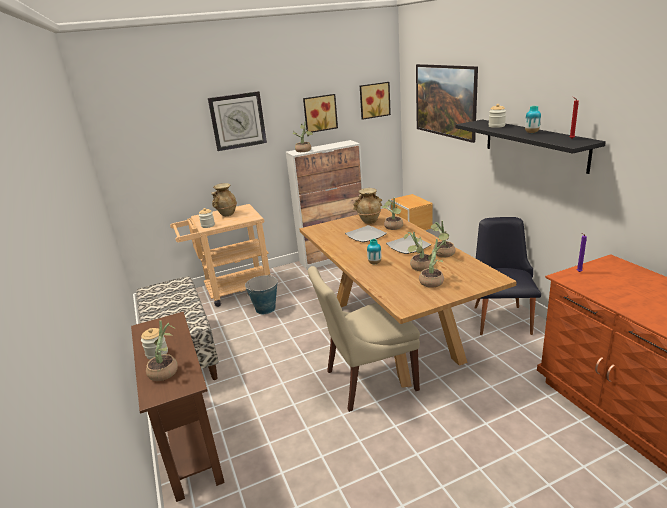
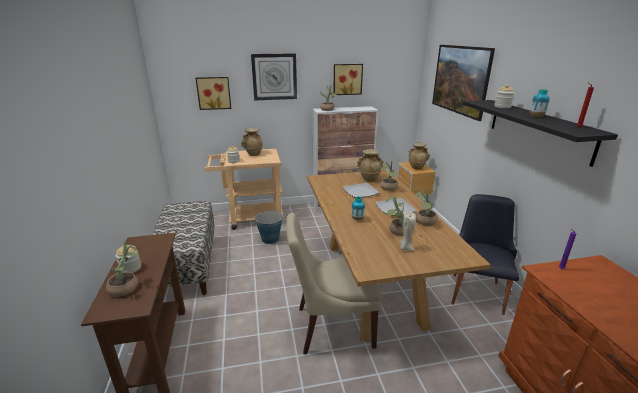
camera: 10 degrees right, 0 degrees up
(374, 100) = (398, 74): picture -> picture (214, 93)
(411, 201) = (416, 167): none -> beige vase
(433, 281) = (405, 248): potted plant -> beige candle

